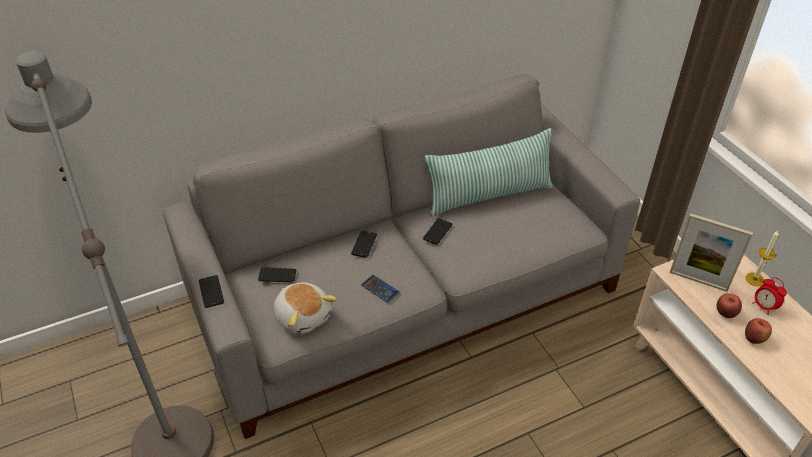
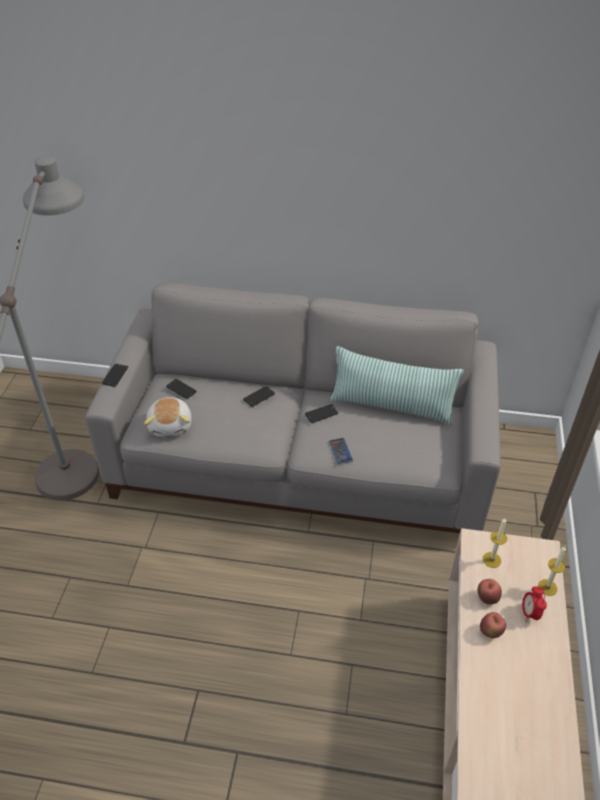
camera: 35 degrees right, 0 degrees up
(380, 289) = (238, 433): phone -> phone (340, 451)
(698, 280) = (492, 560): picture frame -> candle

